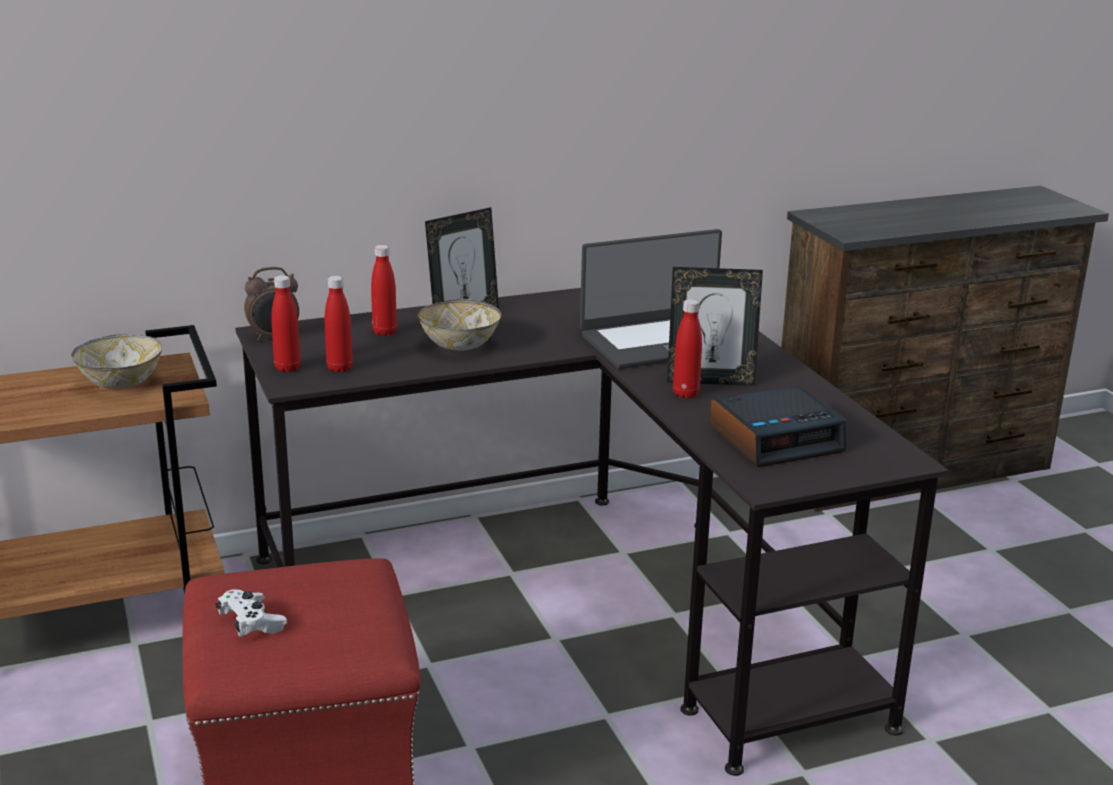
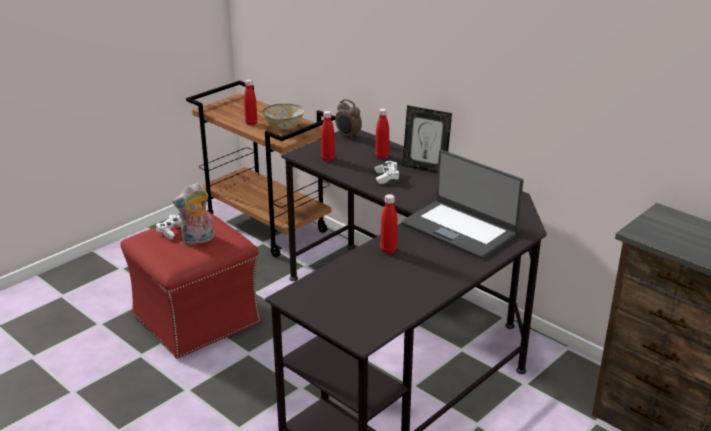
camera: 65 degrees right, 5 degrees up
(287, 368) = (316, 148): red bottle -> red bottle (251, 123)
(319, 602) = (198, 240): none -> plush toy
(460, 345) = (386, 177): bowl -> white game controller
(710, 381) = (415, 254): picture frame -> none
(776, 438) = (354, 289): alarm clock -> none

